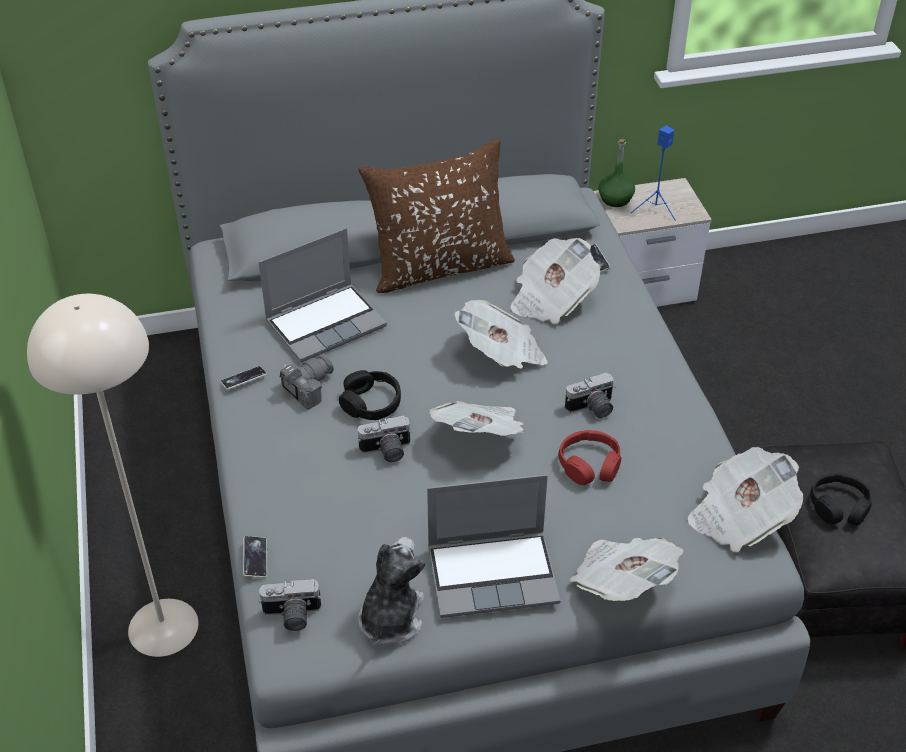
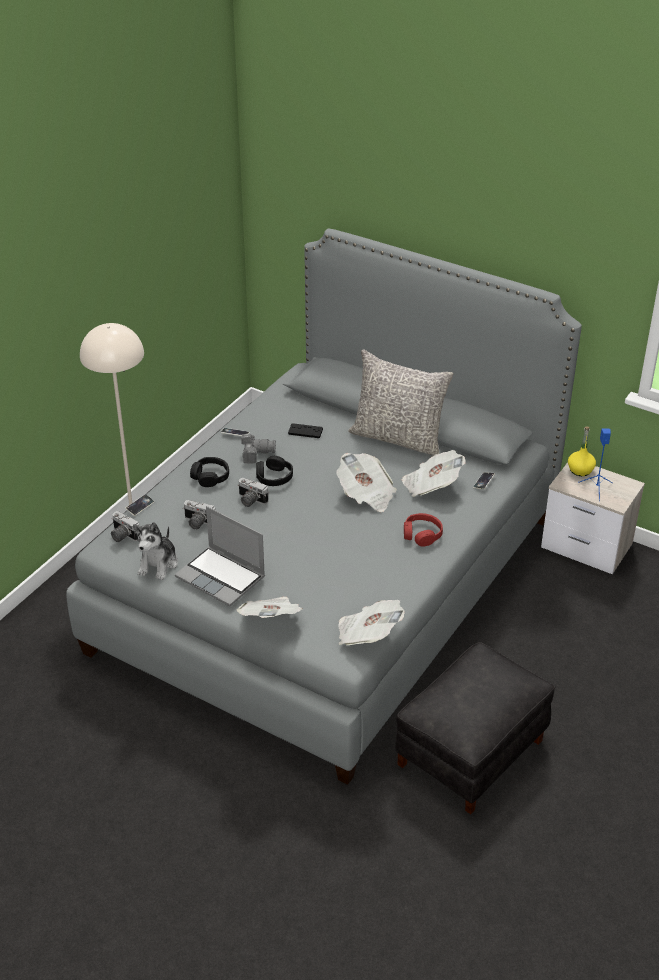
camera: 45 degrees right, 5 degrees down
(326, 323) = (305, 431): laptop -> black game controller
(390, 618) = (158, 564): plush toy -> plush toy turned 135 degrees clockwise
(439, 266) = (398, 438): brown pillow -> grey pillow
(480, 435) = (301, 521): newspaper -> none
(589, 465) = (332, 566): red headphones -> red headphones (422, 534)
(592, 409) = (372, 545): camera -> camera (197, 523)
(615, 199) = (580, 470): green bottle -> yellow bottle
(839, 506) = (469, 690): black headphones -> black headphones (210, 477)

